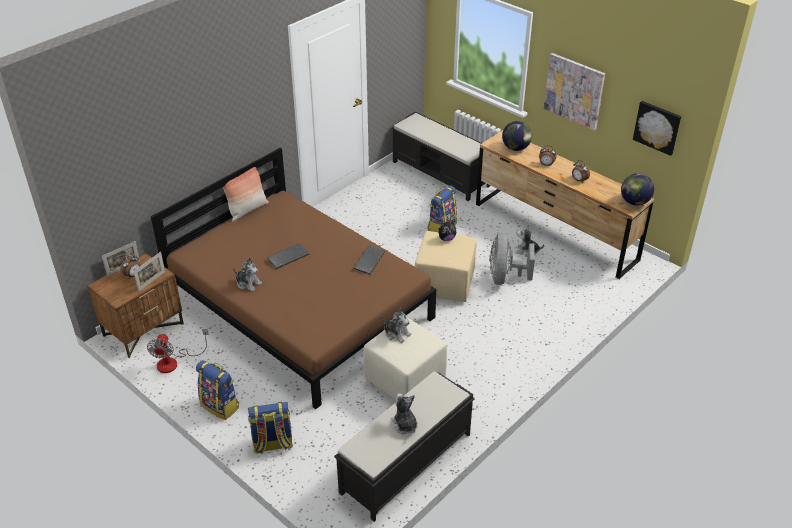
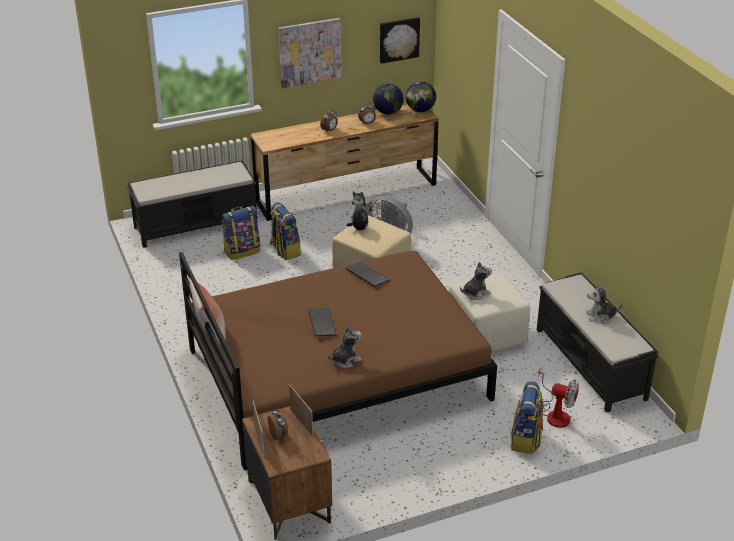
camera: 65 degrees left, 5 degrees down
(174, 362) = (362, 486): fan -> fan (555, 413)
(220, 406) = (452, 464): backpack -> backpack (242, 251)
(515, 148) = (288, 136): globe -> globe (388, 112)

